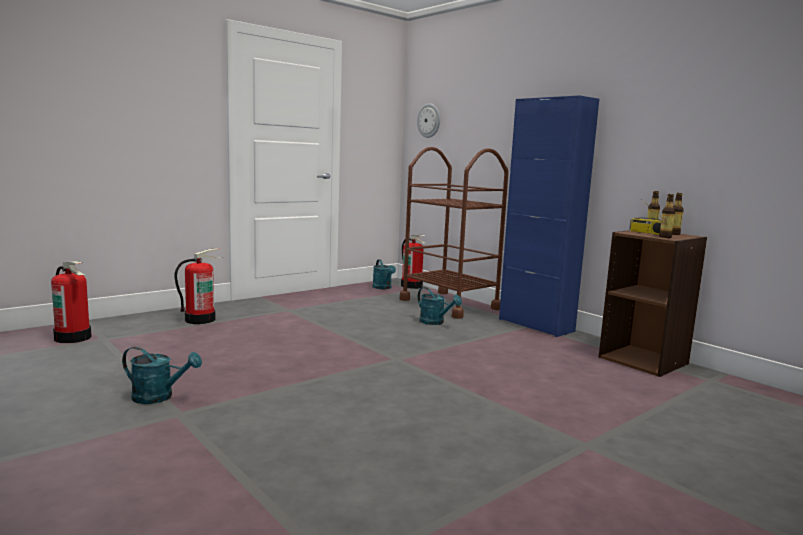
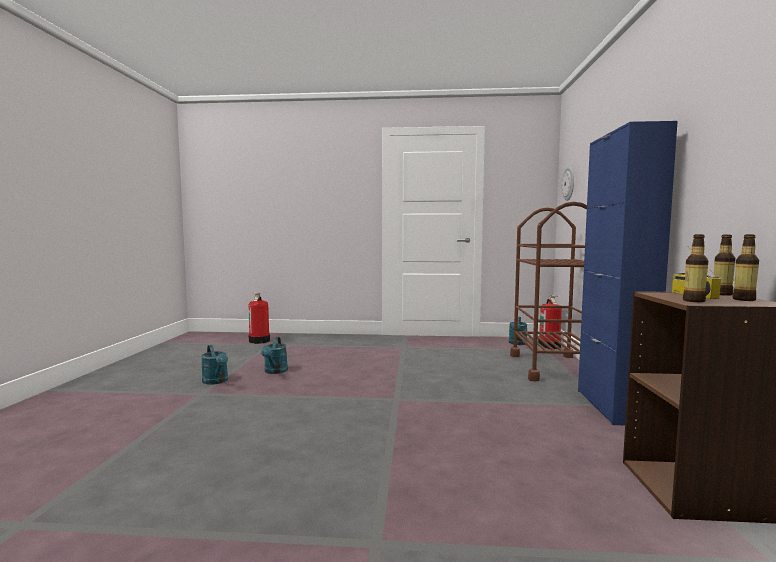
camera: 45 degrees right, 5 degrees down
(200, 319) = (337, 343): fire extinguisher -> none
(435, 322) = (500, 379): turquoise watering can -> turquoise watering can (275, 371)

